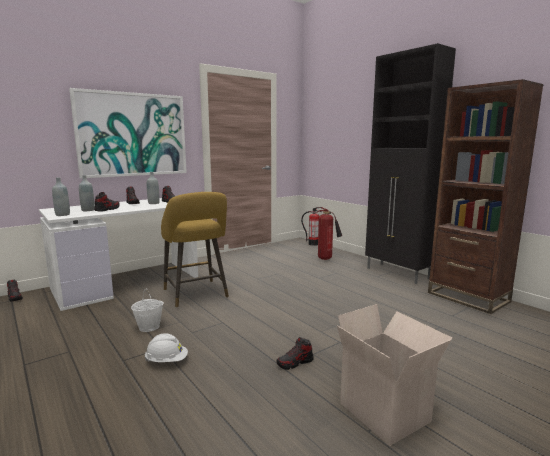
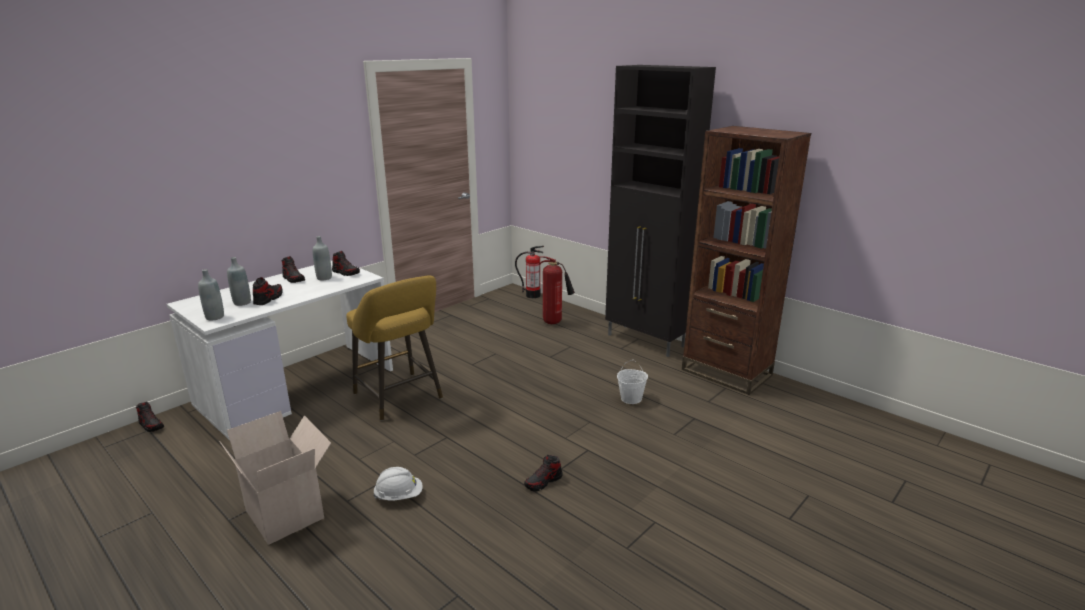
camera: 10 degrees left, 10 degrees up
(132, 135) = (280, 179): picture -> none
(149, 327) = (359, 452): white bucket -> white bucket (631, 398)
(387, 412) = (643, 526): cardboard box -> cardboard box (287, 513)

